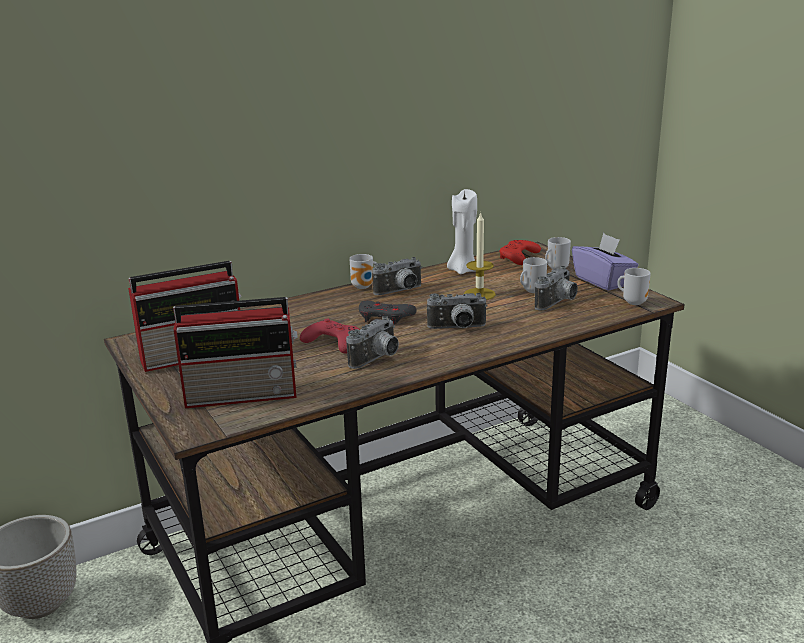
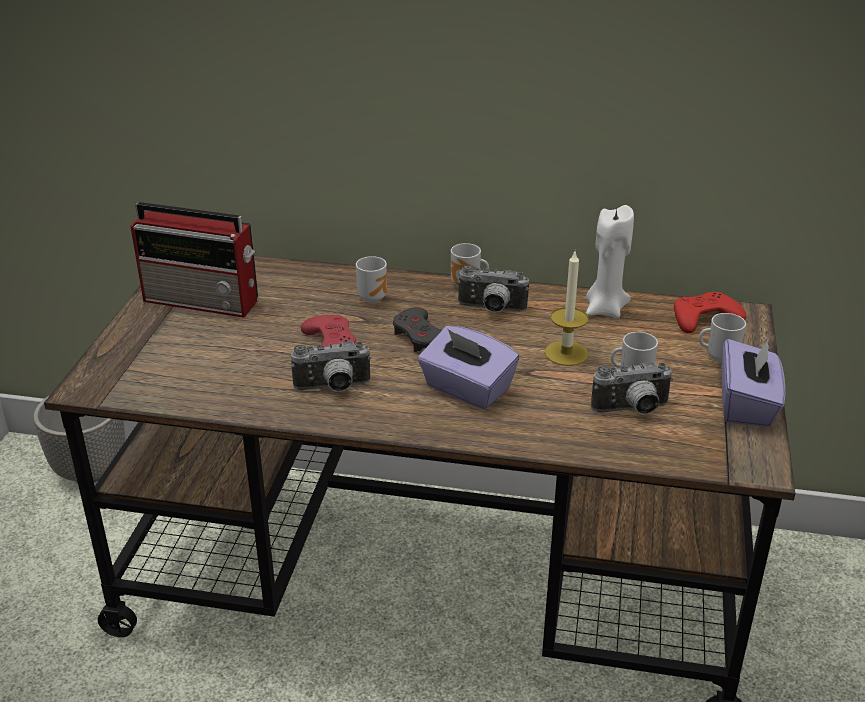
camera: 40 degrees right, 10 degrees up
(244, 394) = (173, 368): radio -> none
(457, 328) = (467, 389): camera -> purple tissue box
(633, 302) = (729, 455): mug -> mug (373, 297)

